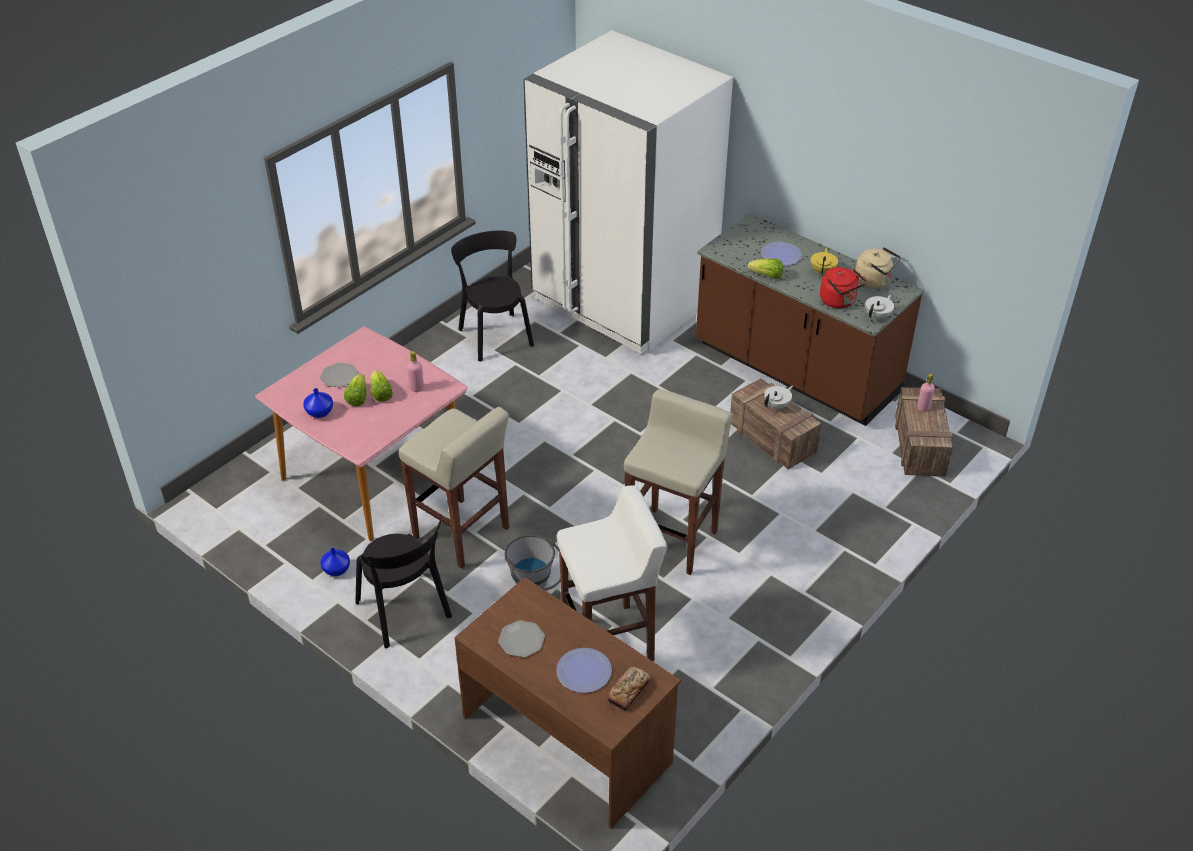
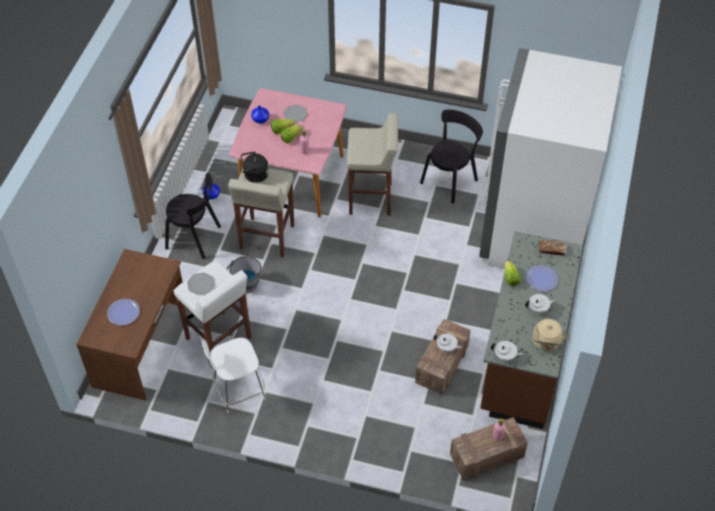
camera: 65 degrees right, 10 degrees up
(405, 612) = (195, 238): black chair -> black chair turned 105 degrees counterclockwise
(430, 444) = (254, 175): none -> black kettle
(521, 640) = (134, 277): plate -> plate (200, 284)
(628, 691) = (118, 337): bread -> bread (552, 249)
(672, 540) = (316, 341): beige stool -> beige stool (371, 198)
(710, 647) = (237, 390): none -> white chair
(823, 271) = (538, 309): yellow teapot -> white teapot
(839, 301) = (508, 329): red kettle -> none

